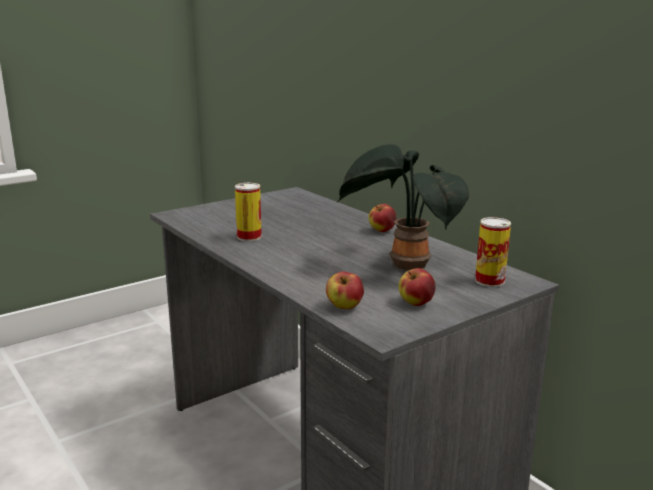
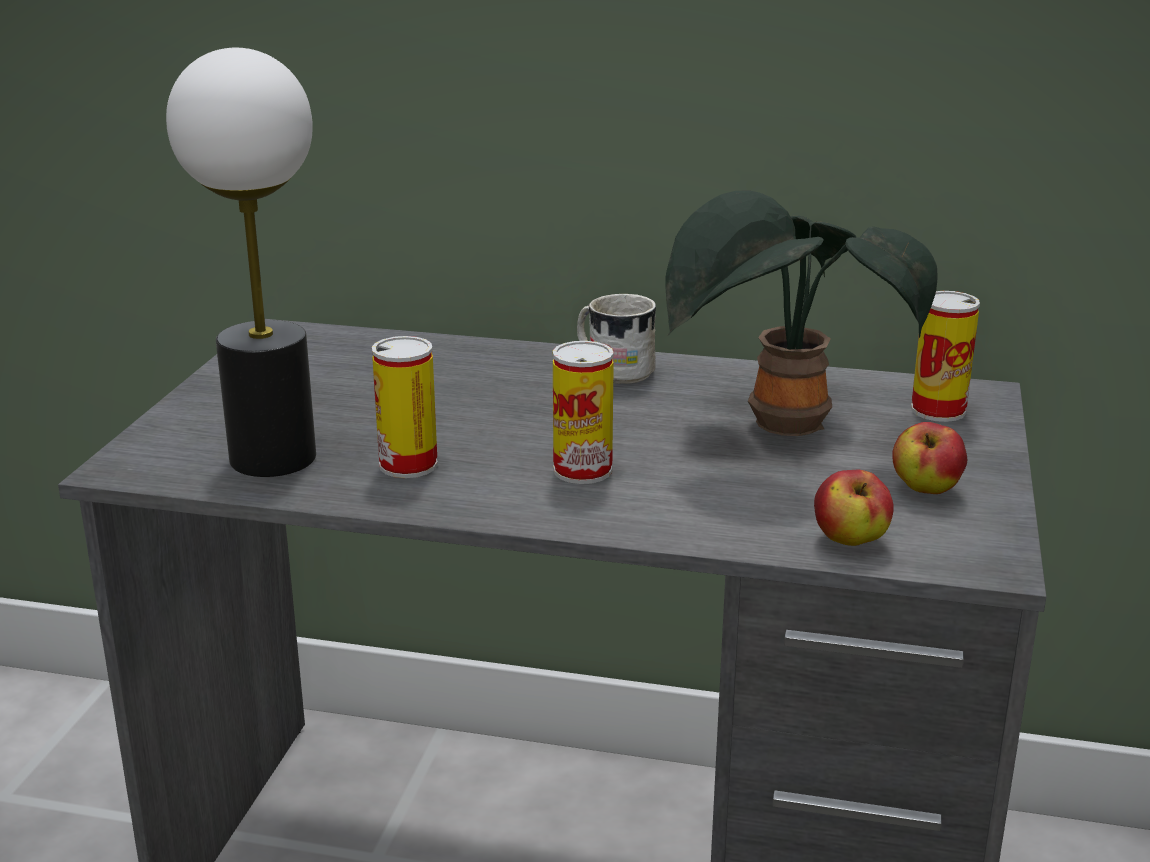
camera: 40 degrees left, 5 degrees up
(215, 224) = (274, 458): none -> table lamp
(299, 256) = (582, 470): none -> can
(382, 231) = (613, 370): apple -> white mug

